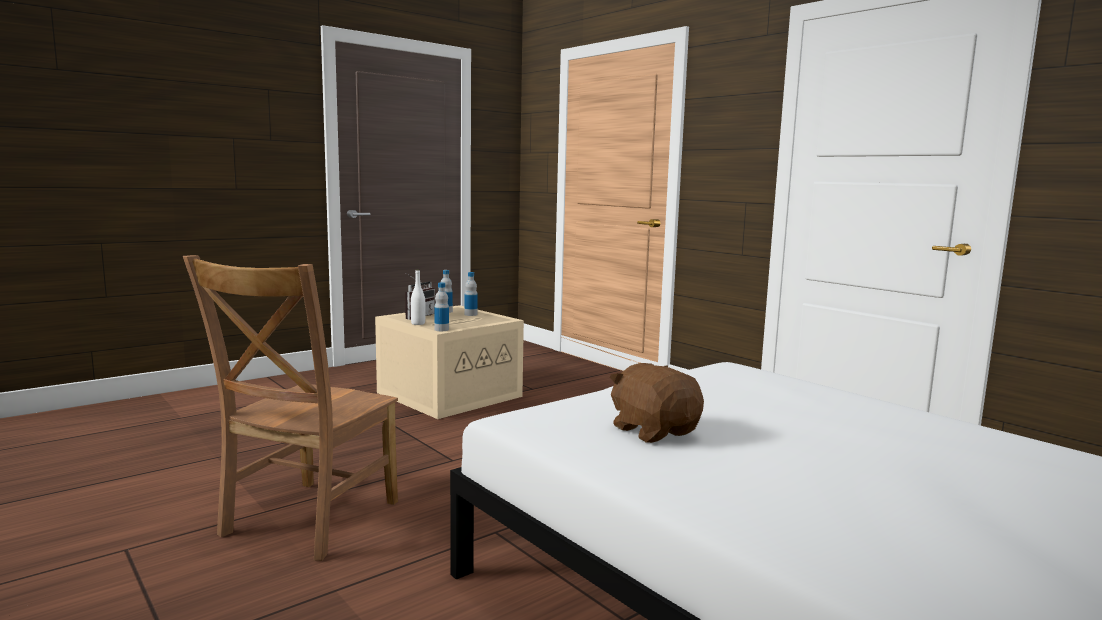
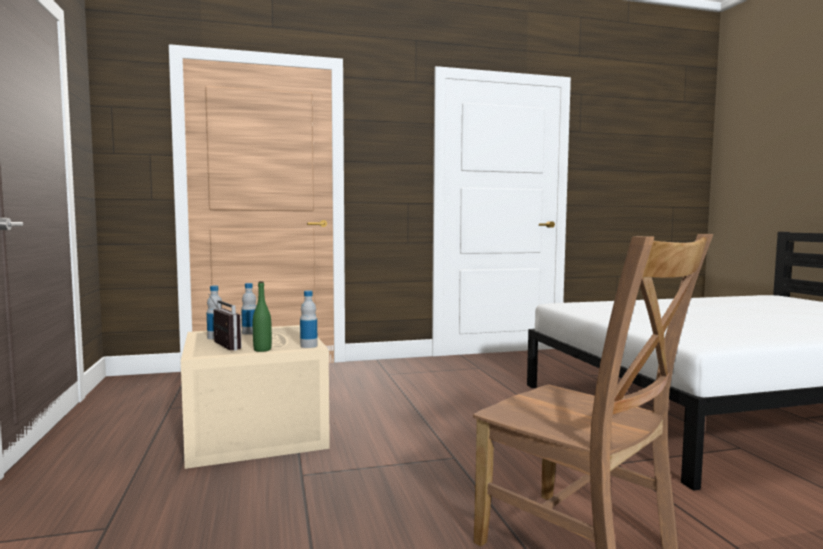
camera: 65 degrees left, 5 degrees down
(418, 323) = (262, 350): white bottle -> green bottle
(654, 431) = (712, 327): brown plush toy -> none

